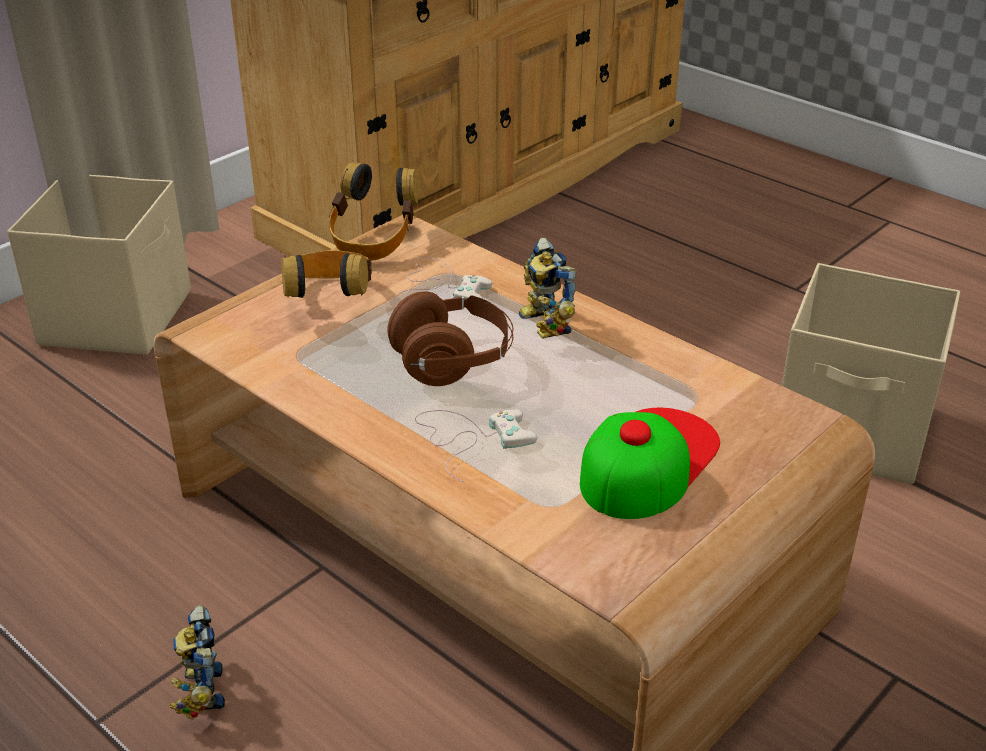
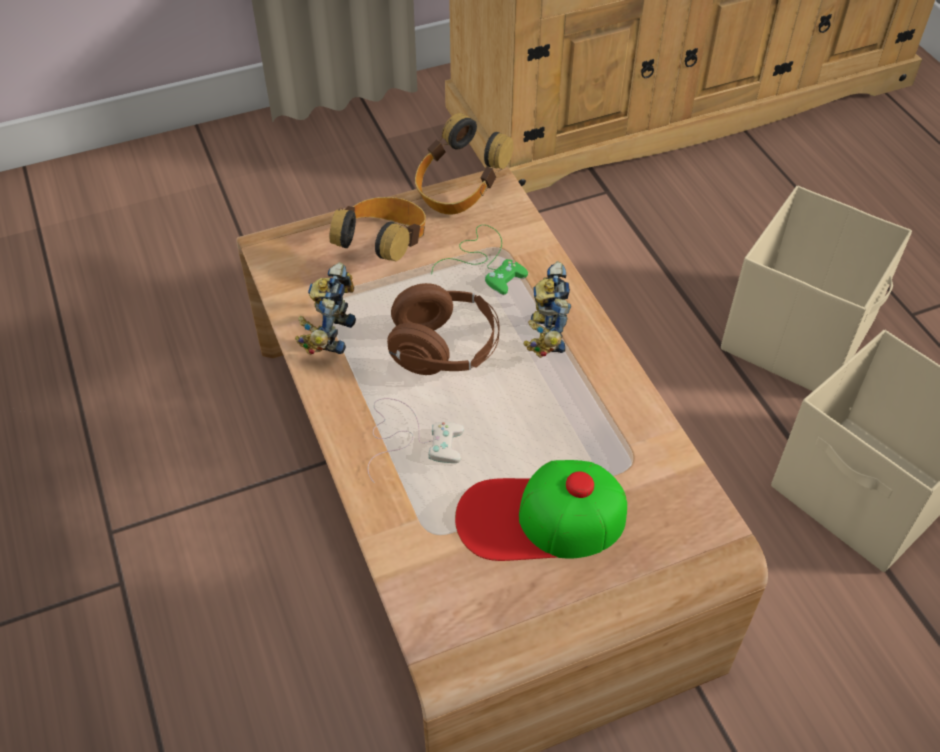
camera: 25 degrees right, 15 degrees up
(118, 316) = (298, 159): beige storage box -> beige storage box (799, 335)
(199, 691) = (190, 536): toy robot -> toy robot (329, 334)
(440, 286) = (485, 261): white game controller -> green game controller
(648, 461) = (540, 518): cap -> cap turned 150 degrees counterclockwise

